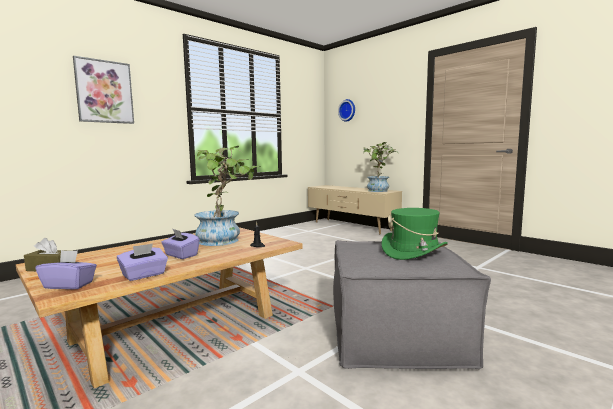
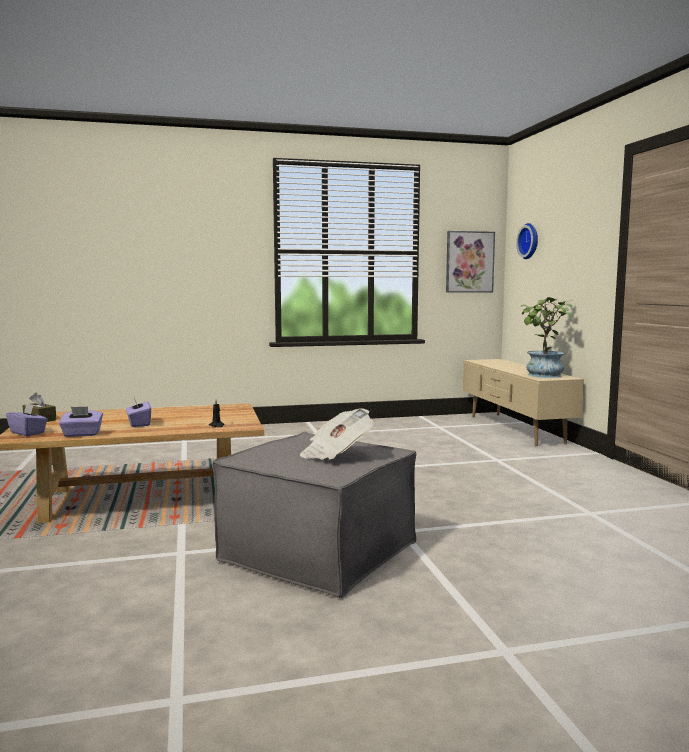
camera: 30 degrees right, 0 degrees up
(104, 92) = (176, 238): picture -> picture (469, 262)
(225, 240) = (204, 416): potted plant -> none
(414, 251) = (336, 453): green hat -> newspaper

